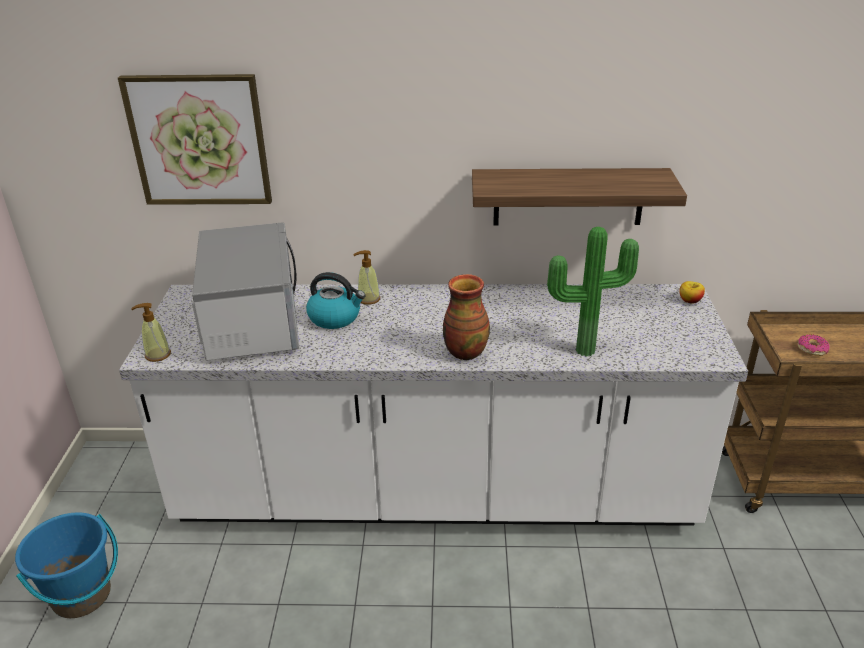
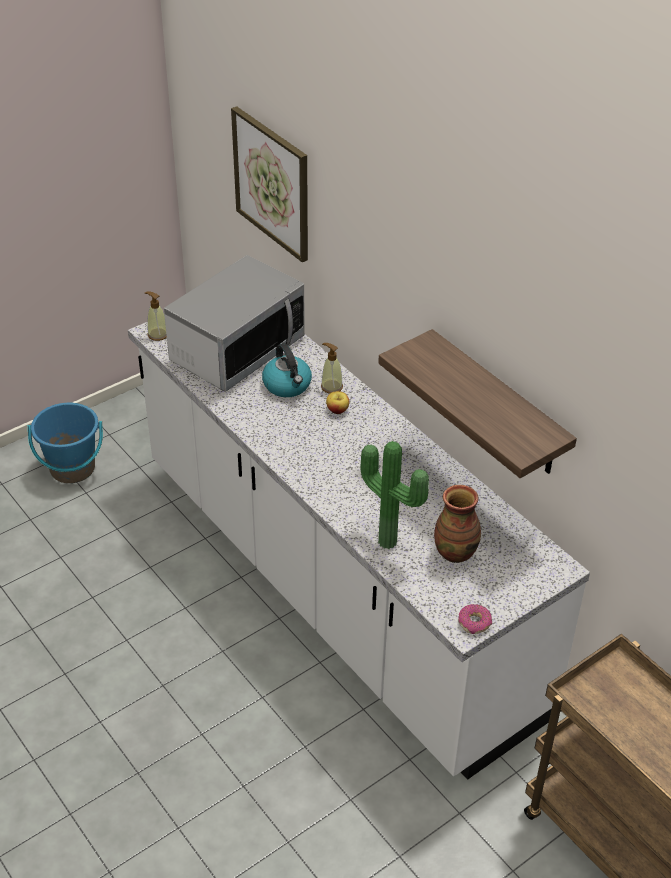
camera: 50 degrees right, 10 degrees up
(465, 352) = (314, 476): vase -> vase (455, 552)
(690, 301) = (545, 575): apple -> apple (337, 410)
(812, 349) = (619, 706): donut -> donut (474, 623)

